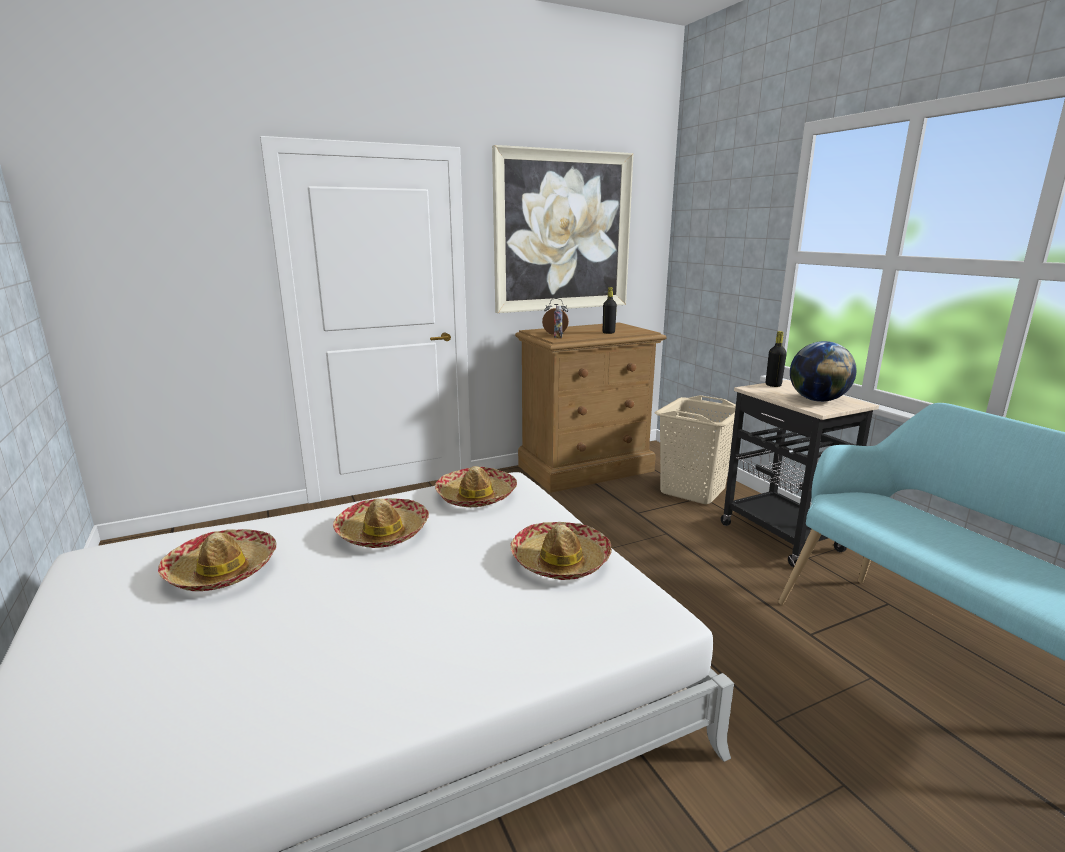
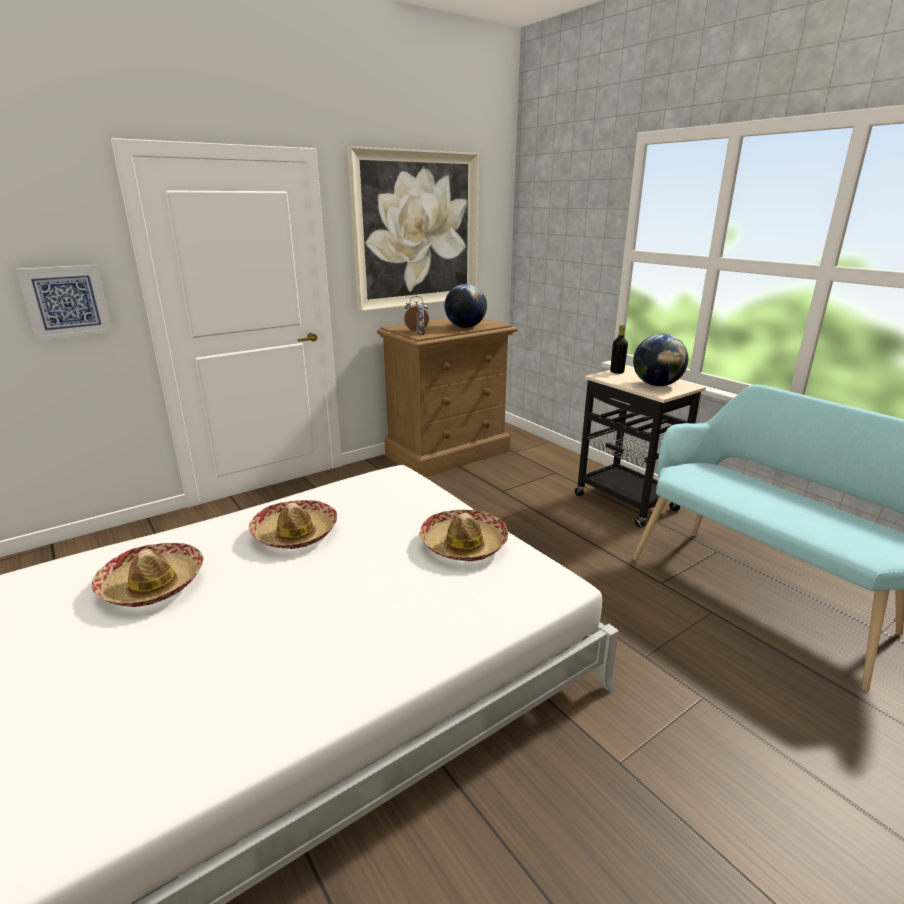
camera: 10 degrees left, 5 degrees up
(206, 290) = (66, 301): none -> picture
(476, 496) = (371, 491): hat -> none
(608, 333) = (465, 327): black bottle -> globe
(693, 490) = (546, 467): beige laundry basket -> none

